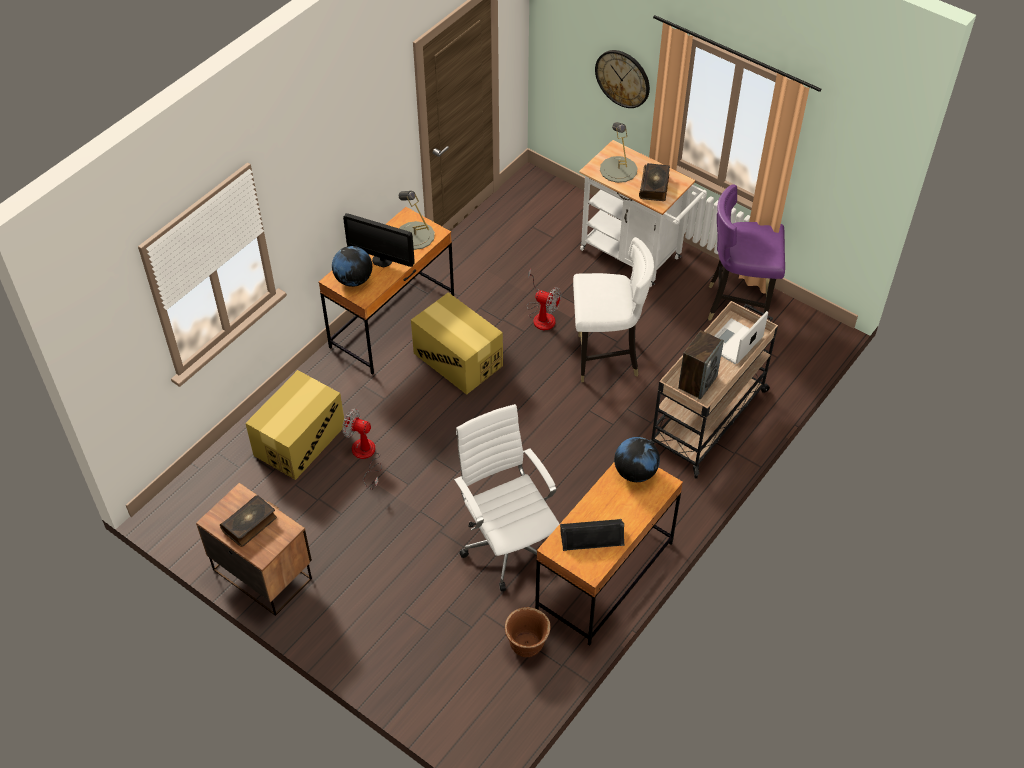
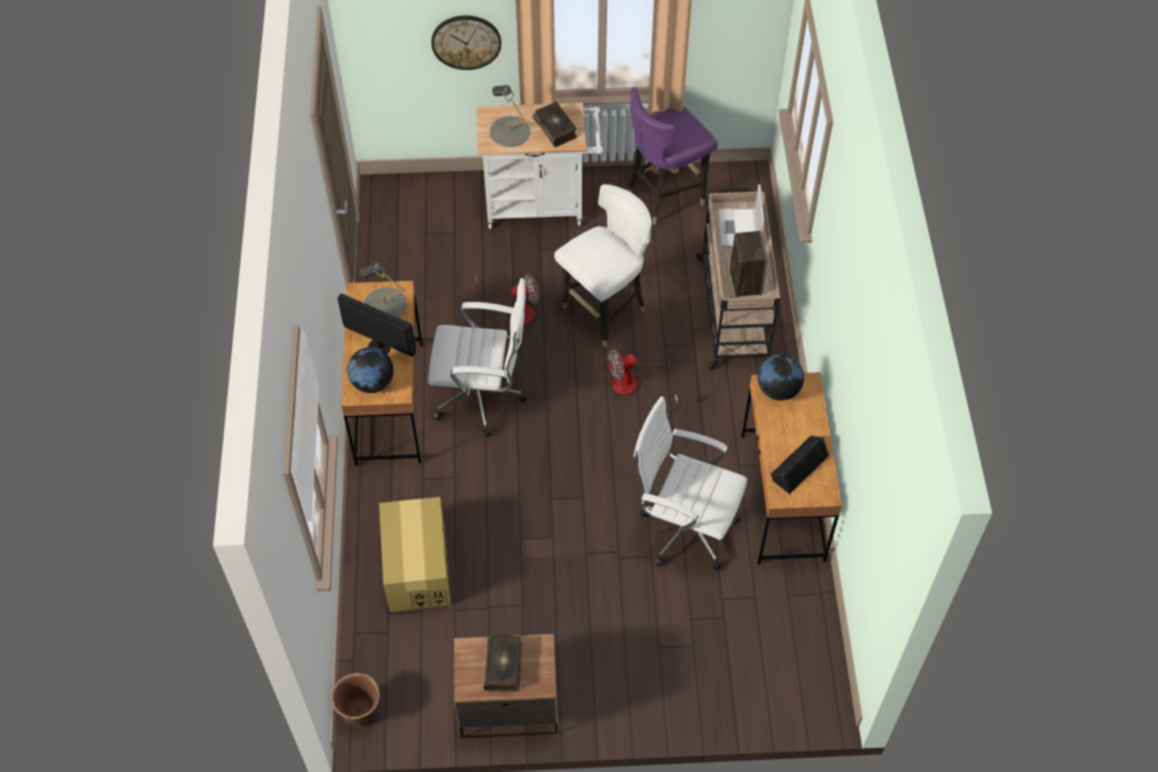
camera: 40 degrees left, 5 degrees up
(365, 456) = (490, 540): fan -> fan (633, 389)
(382, 260) = (379, 347): monitor -> monitor turned 135 degrees counterclockwise
(458, 359) = (483, 398): cardboard box -> white office chair
(526, 645) = (779, 598): brown planter -> brown planter (359, 711)

